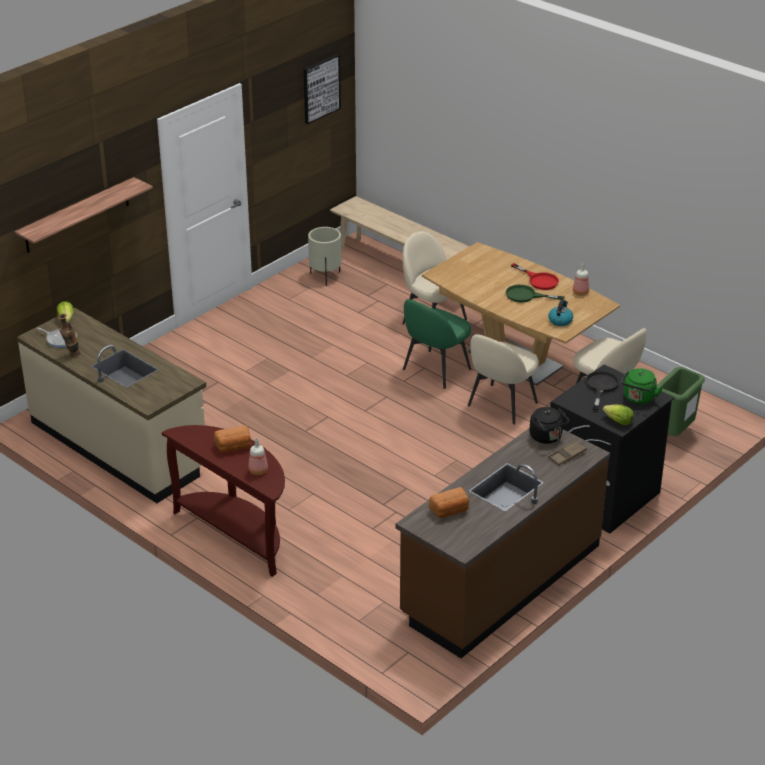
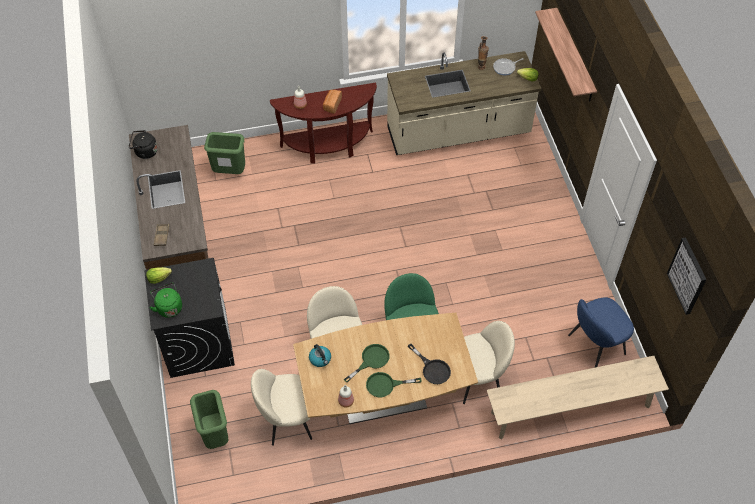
camera: 125 degrees right, 20 degrees up
(325, 277) = (595, 345): beige planter -> blue chair
(359, 596) = (230, 172): none -> green trash can
(450, 511) = (172, 152): bread -> none
(539, 280) = (385, 385): red frying pan -> green frying pan
(547, 437) = (187, 237): black kettle -> black kettle (144, 152)
(601, 387) = (200, 295): black frying pan -> black frying pan (432, 369)

